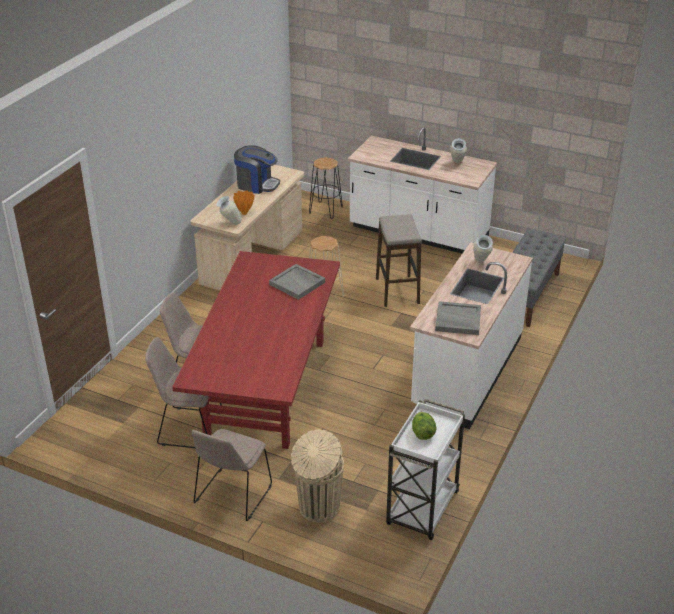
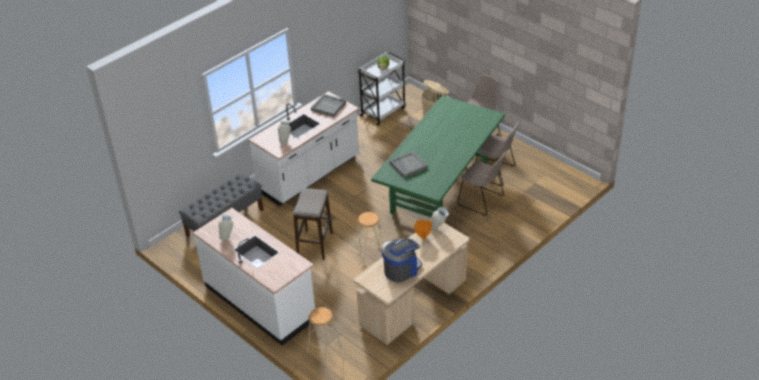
camera: 160 degrees left, 5 degrees up
(257, 184) = (401, 270): coffee machine -> coffee machine turned 105 degrees clockwise
(266, 388) = (440, 188): red dining table -> green dining table
(326, 210) = (324, 351): black stool -> beige stool

